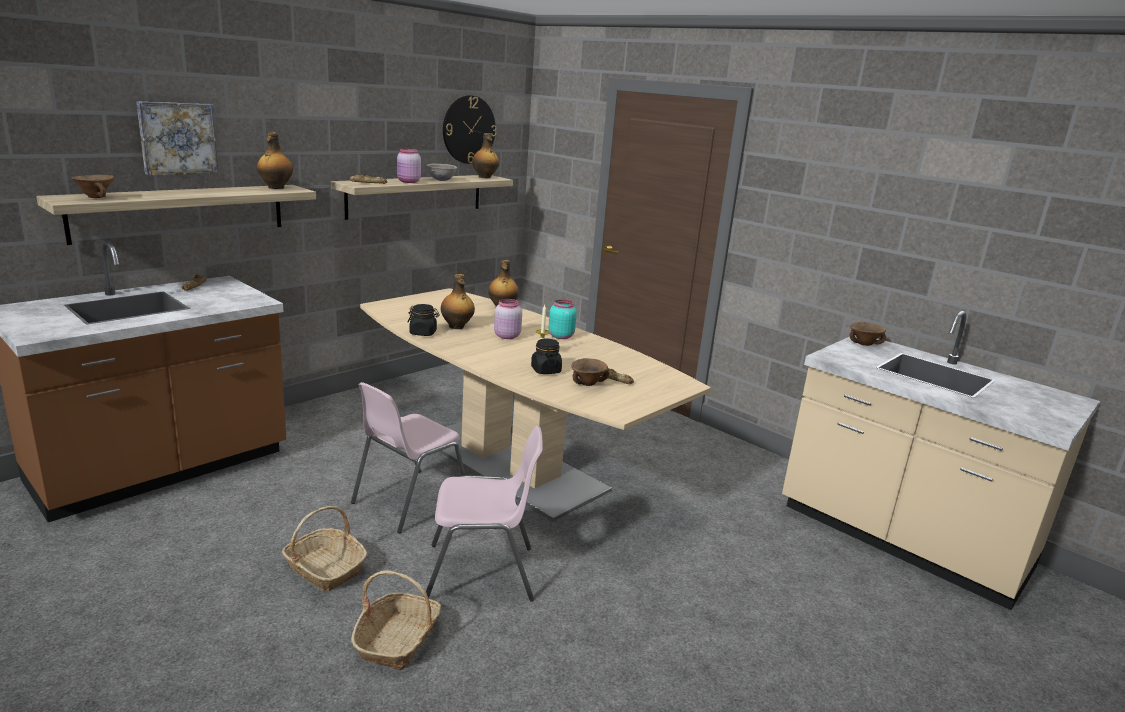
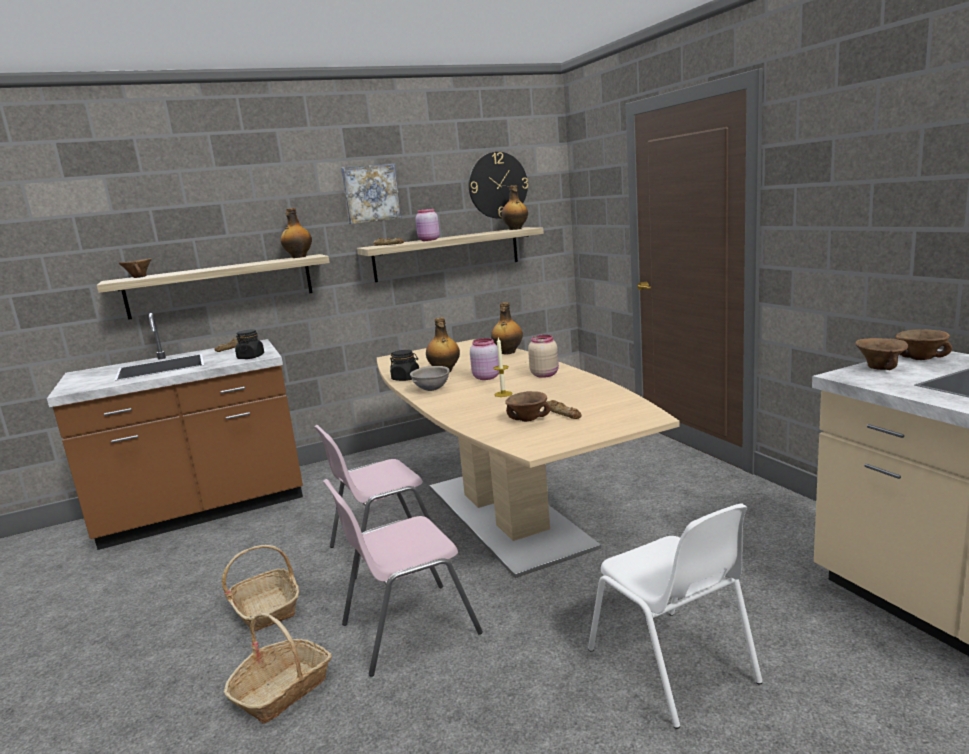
camera: 25 degrees right, 5 degrees down
(177, 138) = (211, 223): picture -> picture (371, 193)
(442, 180) = (464, 236): grey bowl -> grey bowl (432, 390)
(482, 573) = (407, 628): pink chair -> pink chair turned 135 degrees clockwise
(545, 370) = (494, 408): black jar -> black jar (251, 357)
(561, 336) = (545, 374): turquoise jar -> beige jar
(712, 581) = (673, 667): none -> white chair
(844, 351) = (878, 368): none -> brown bowl

